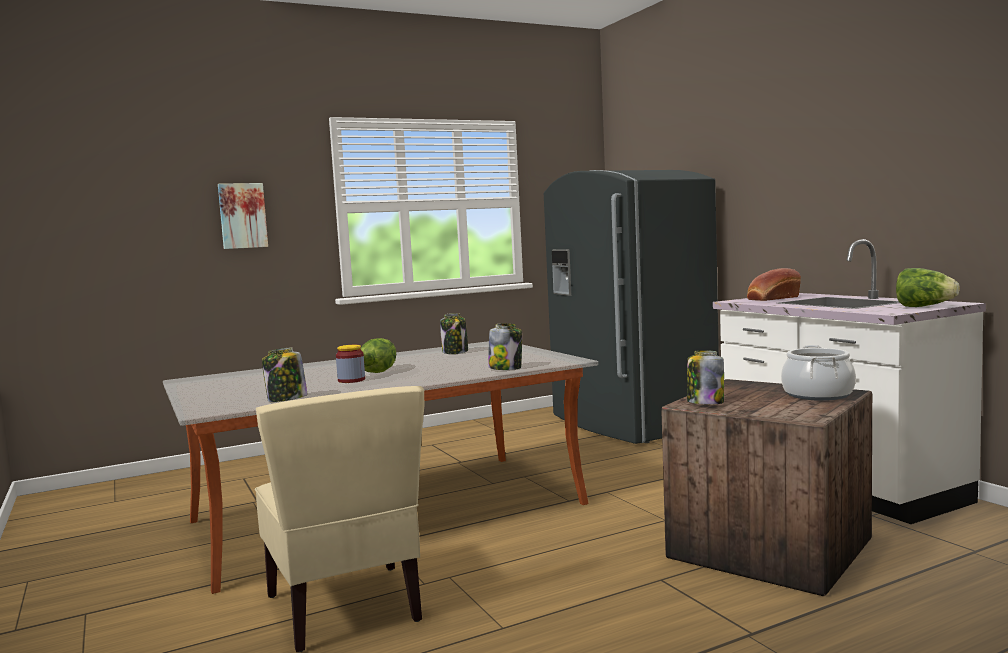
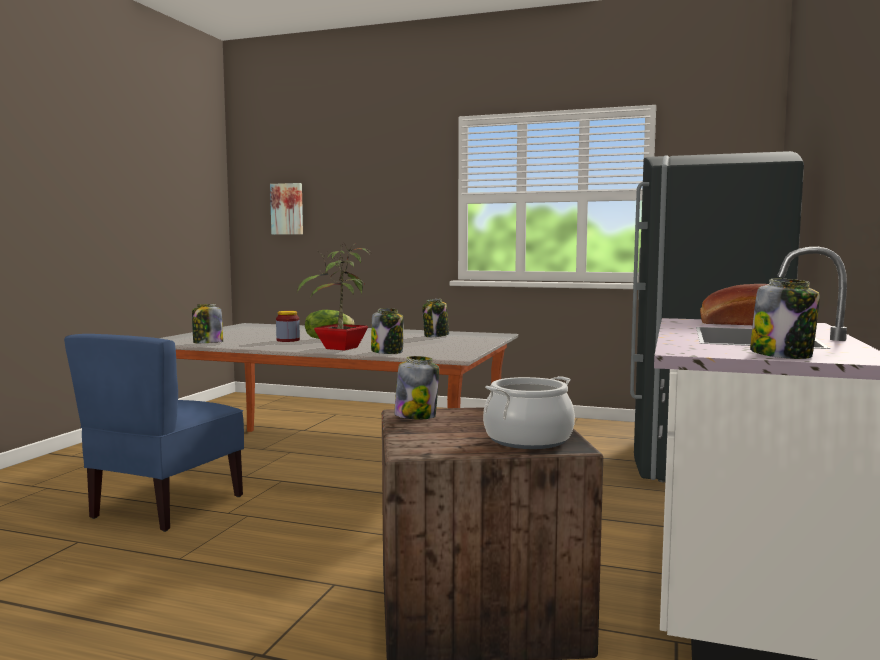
camera: 45 degrees right, 0 degrees up
(242, 216) = (383, 204): picture -> picture (287, 209)
(346, 607) = (166, 507): beige chair -> blue chair
(450, 374) = (340, 348): none -> potted plant
(924, 306) = (782, 355): lettuce -> jar

